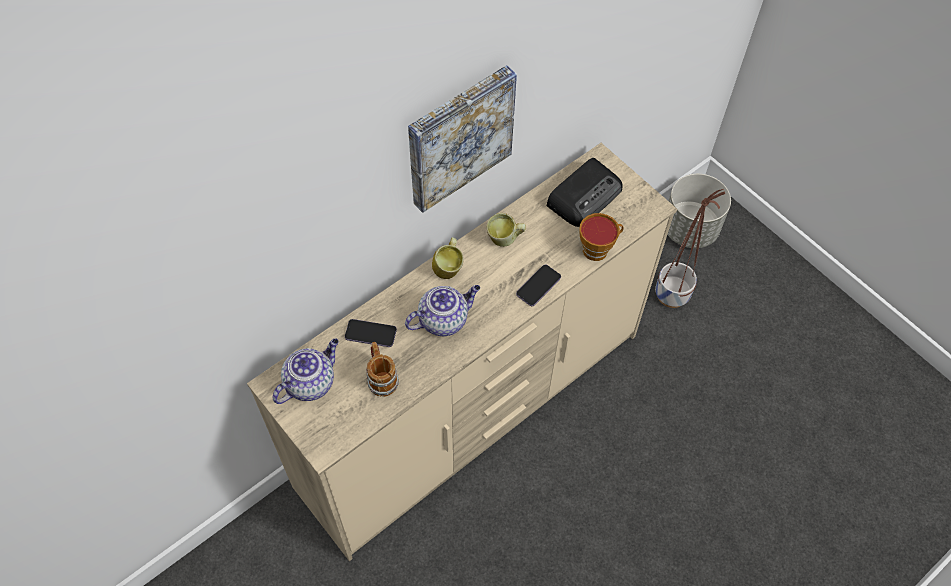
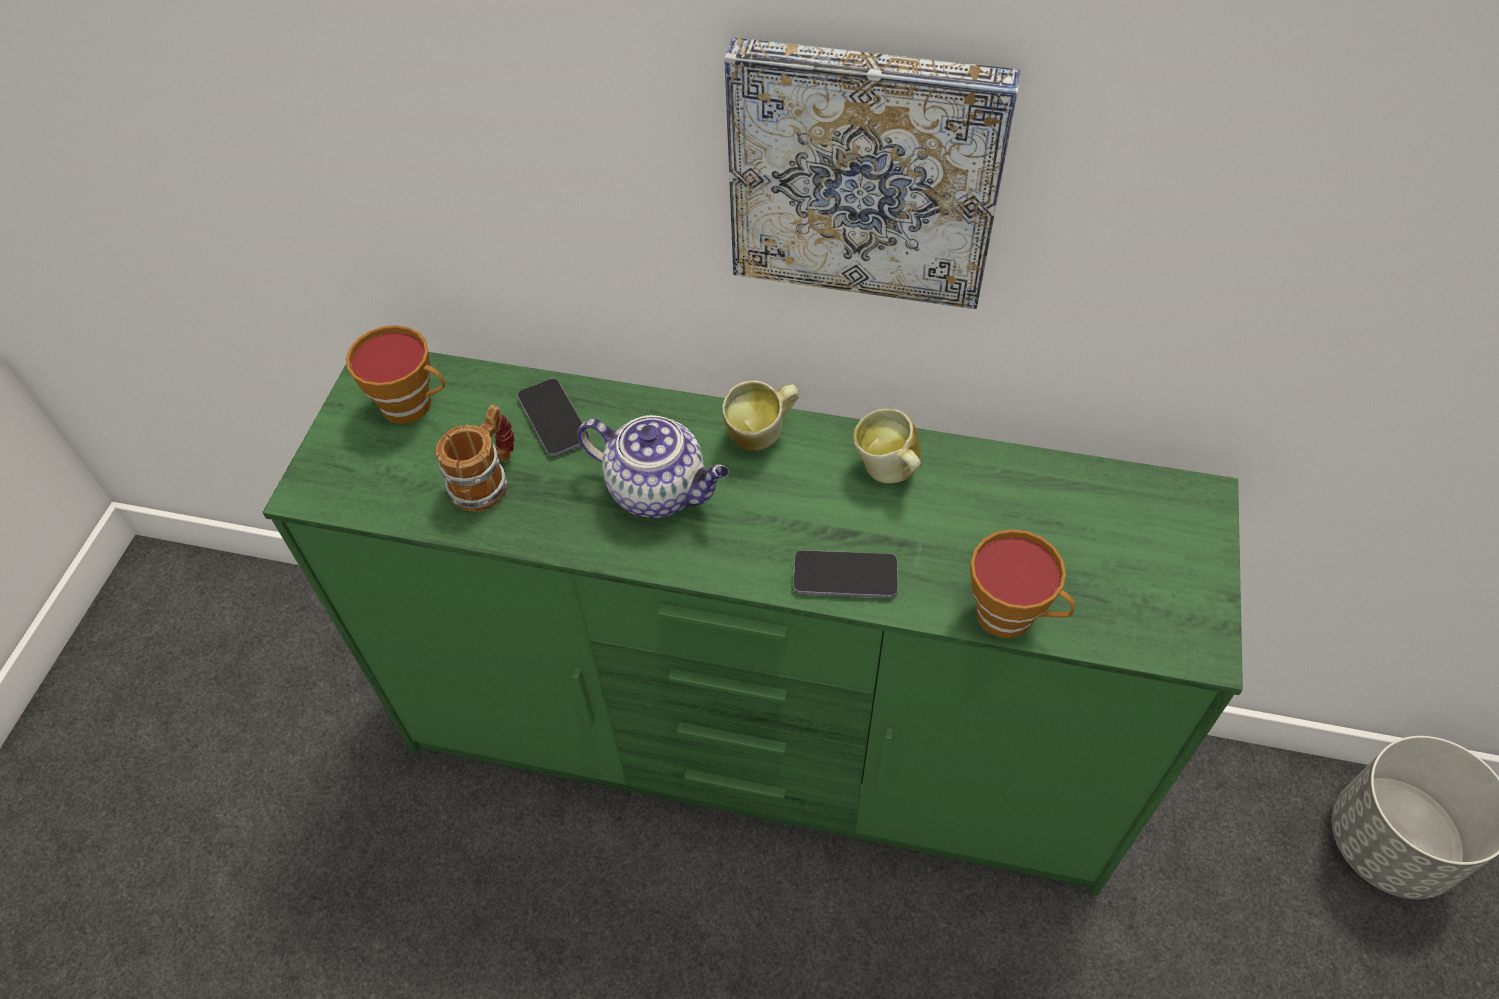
camera: 55 degrees right, 5 degrees down
(310, 382) = (413, 405): teapot -> cup
(473, 410) = (760, 746): beige dresser -> green dresser
(585, 195) = (1100, 526): radio -> none
(672, 294) = (1236, 902): planter -> none

